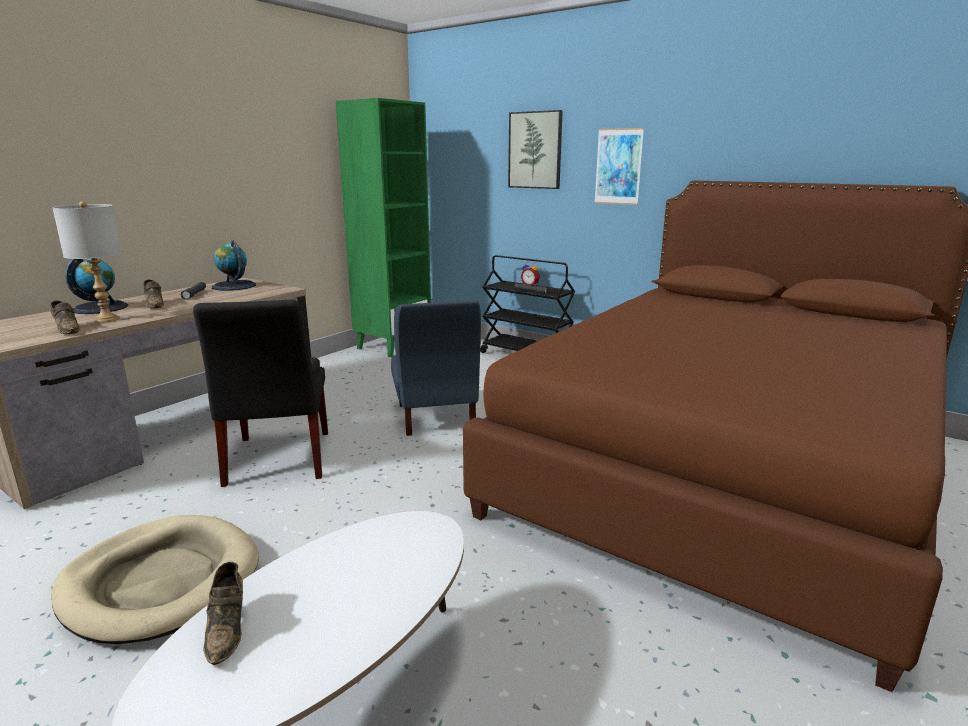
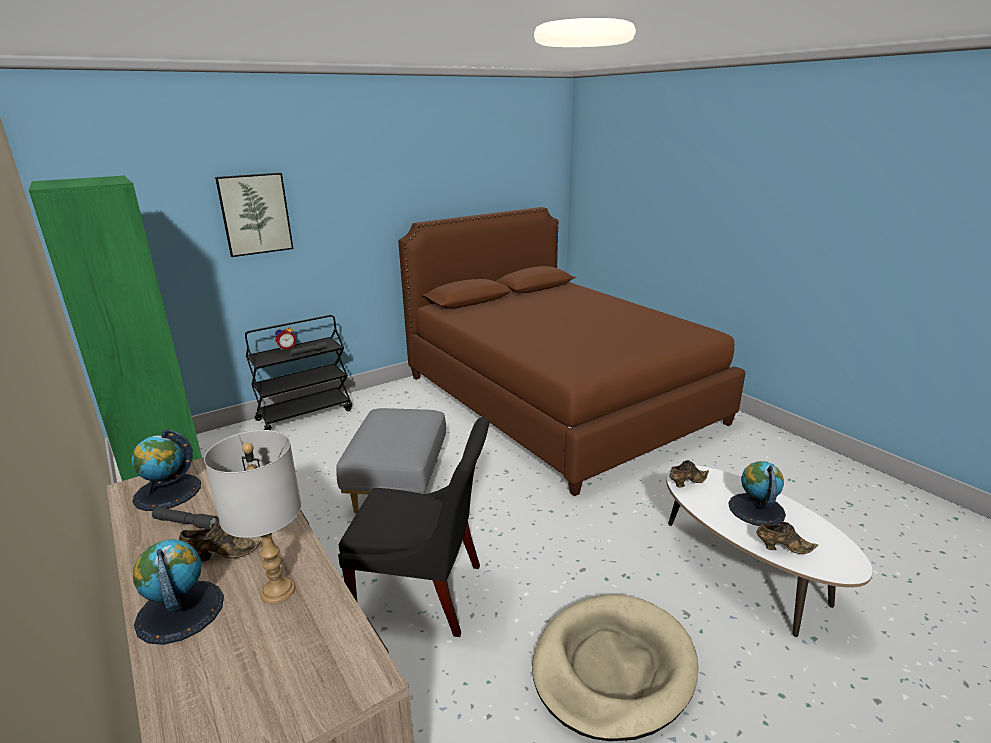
camera: 70 degrees left, 5 degrees up
(67, 329) = (310, 622): brown shoe -> brown shoe (686, 482)
(340, 601) = (756, 509): none -> globe
(435, 416) = (399, 486): blue chair -> grey ottoman
(618, 166) = (347, 219): picture -> none

